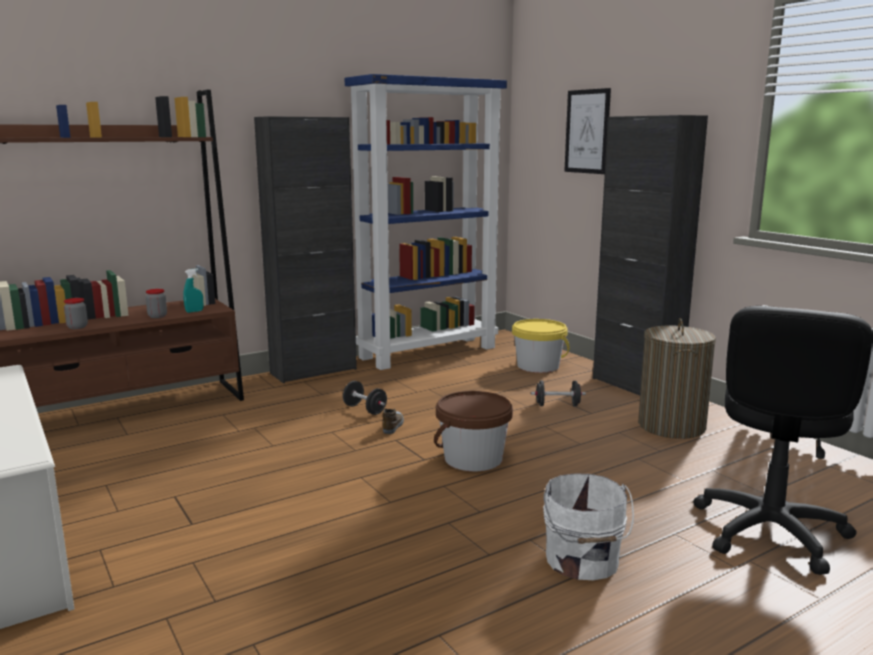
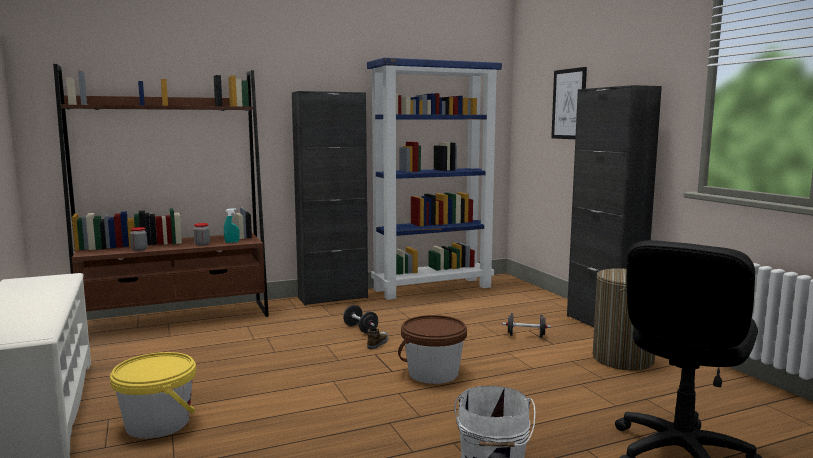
camera: 10 degrees right, 5 degrees down
(538, 366) = (522, 303): yellow bucket -> yellow bucket (158, 423)

